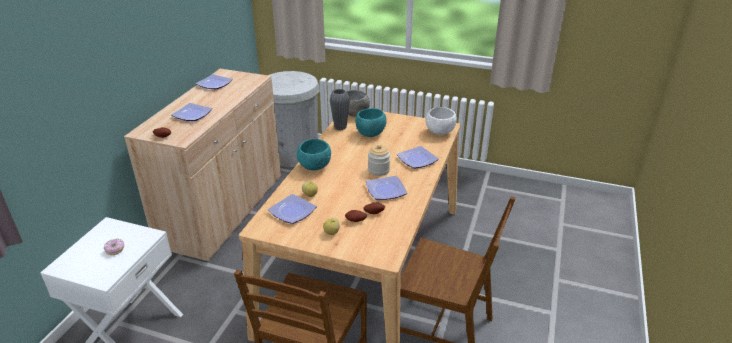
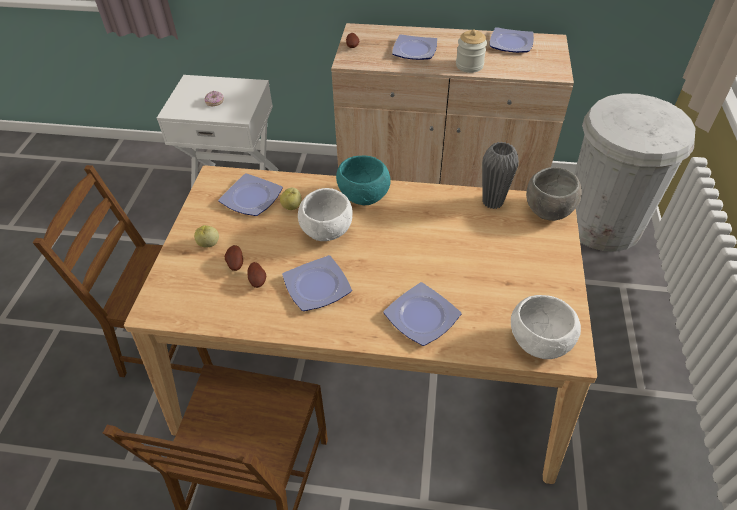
camera: 80 degrees right, 15 degrees up
(340, 183) = (327, 231): none -> white bowl
(370, 134) = (486, 241): turquoise bowl -> none
(378, 170) = (373, 269): jar -> jar (469, 65)

